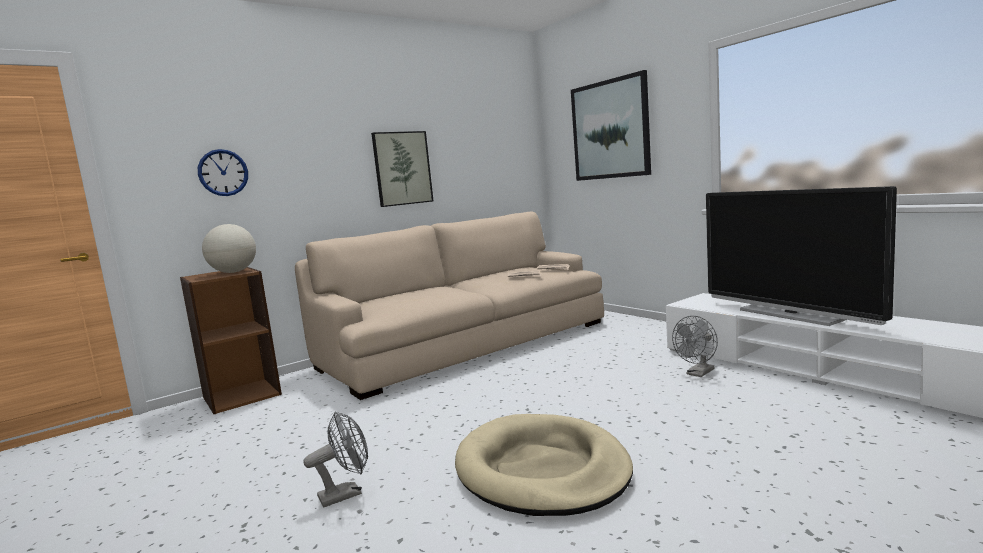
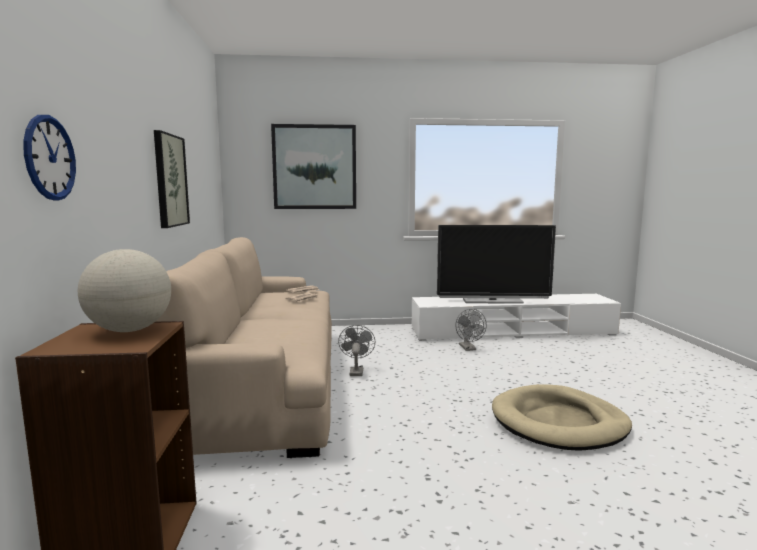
camera: 60 degrees left, 0 degrees up
(346, 493) = (534, 503): grey fan -> grey fan (356, 371)

